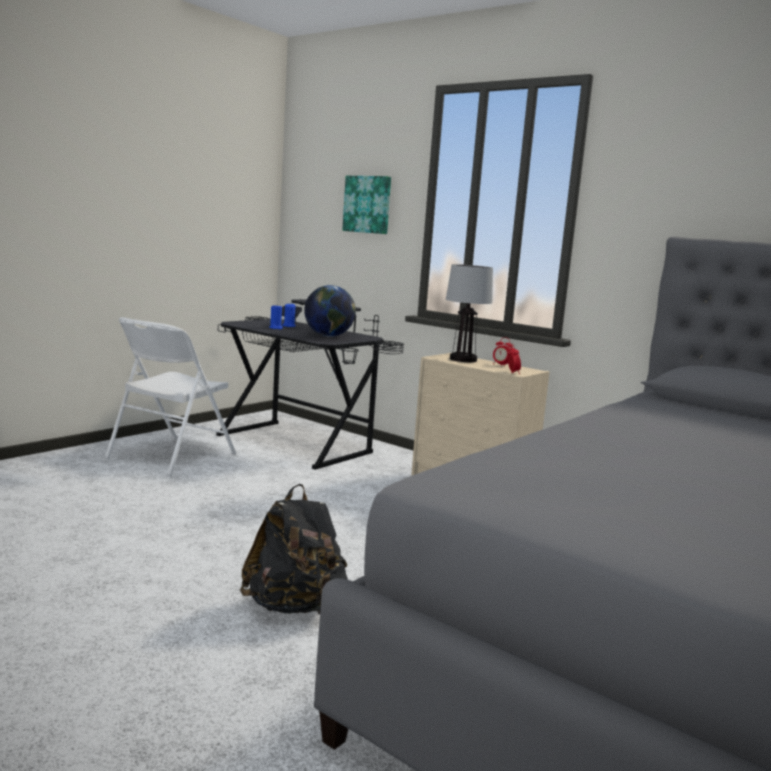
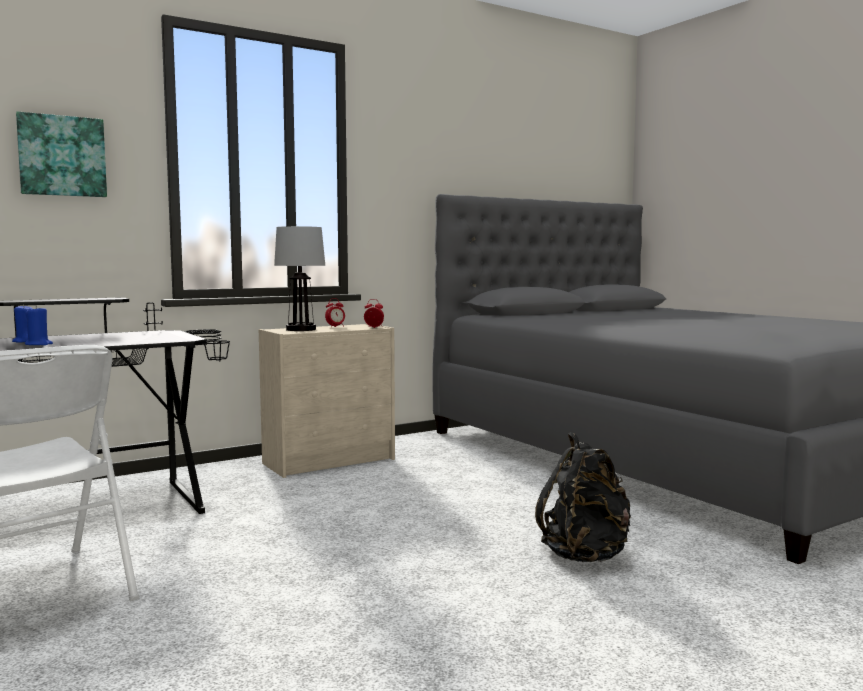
camera: 70 degrees left, 5 degrees down
(329, 336) = (137, 337): globe -> none

